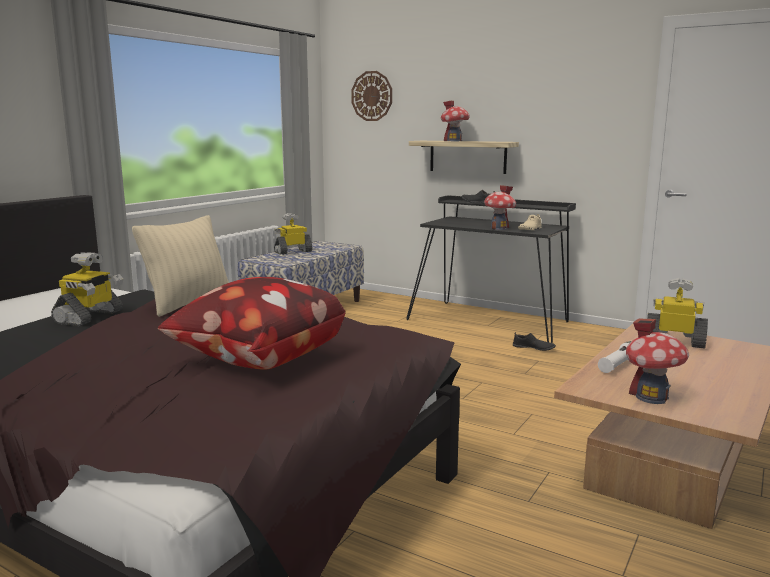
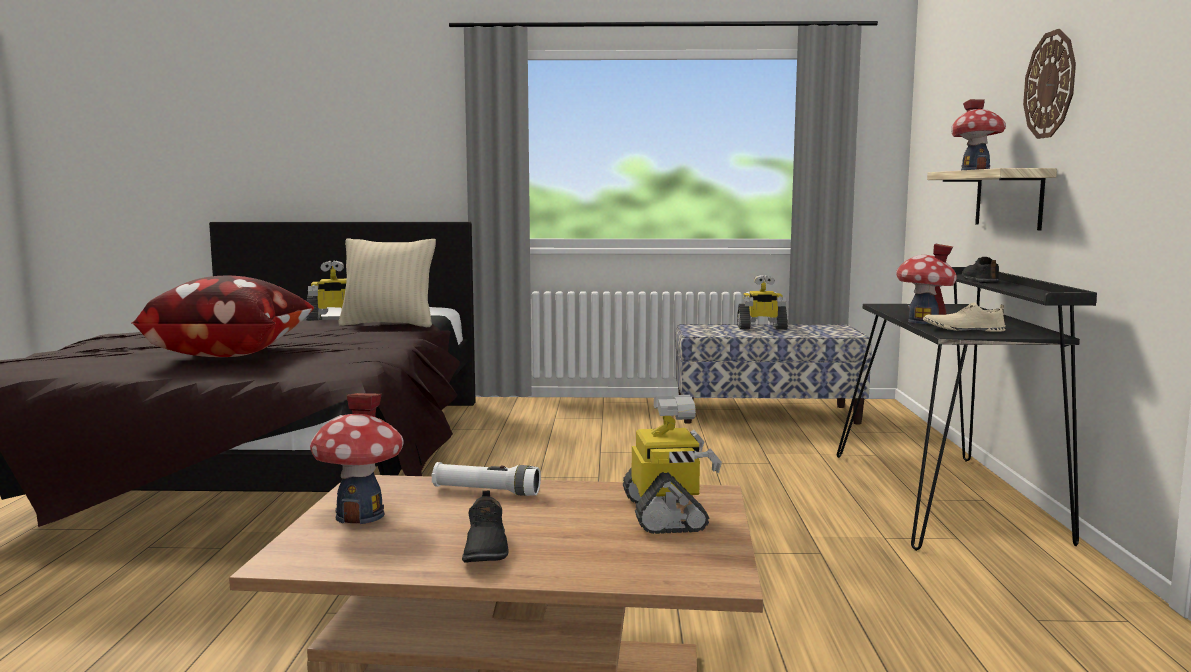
camera: 60 degrees right, 5 degrees down
(293, 252) = (761, 328): toy robot -> toy robot turned 150 degrees clockwise
(372, 96) = (941, 104): wall clock -> wall clock (1050, 85)
(533, 348) = (873, 542): black shoe -> black shoe (484, 549)

